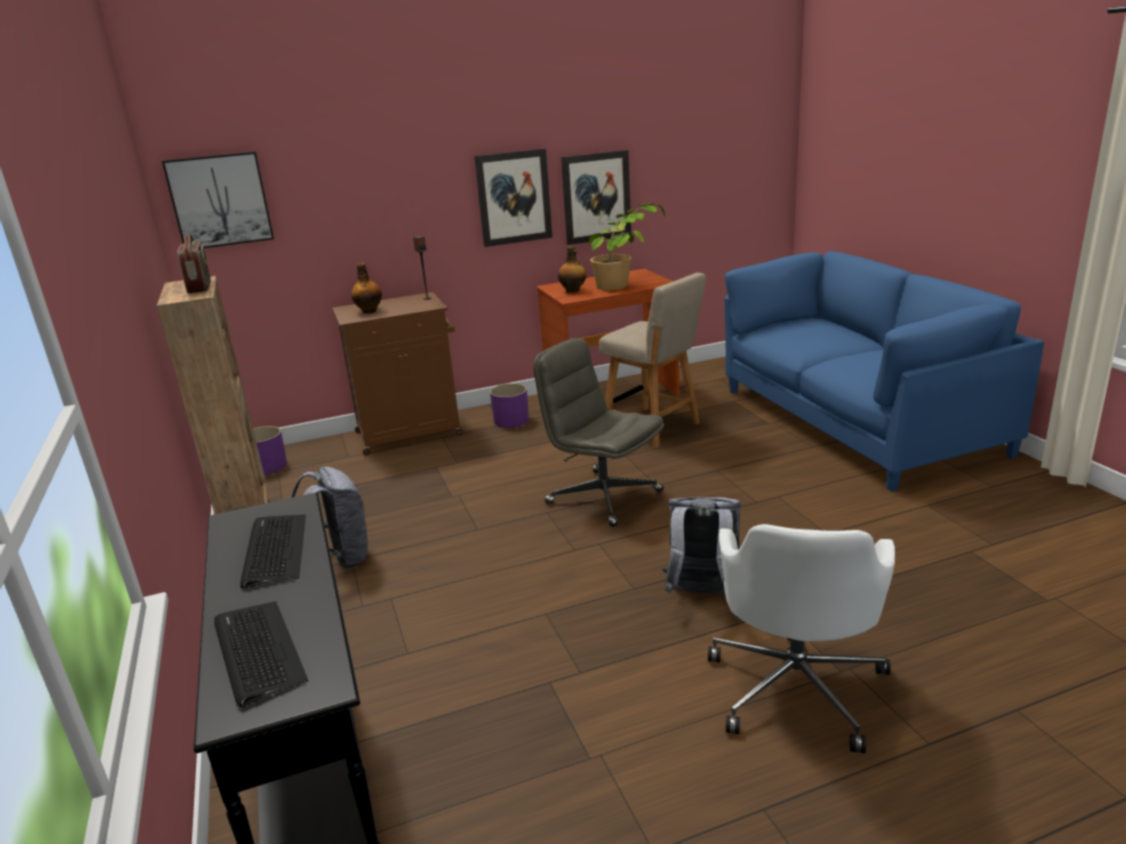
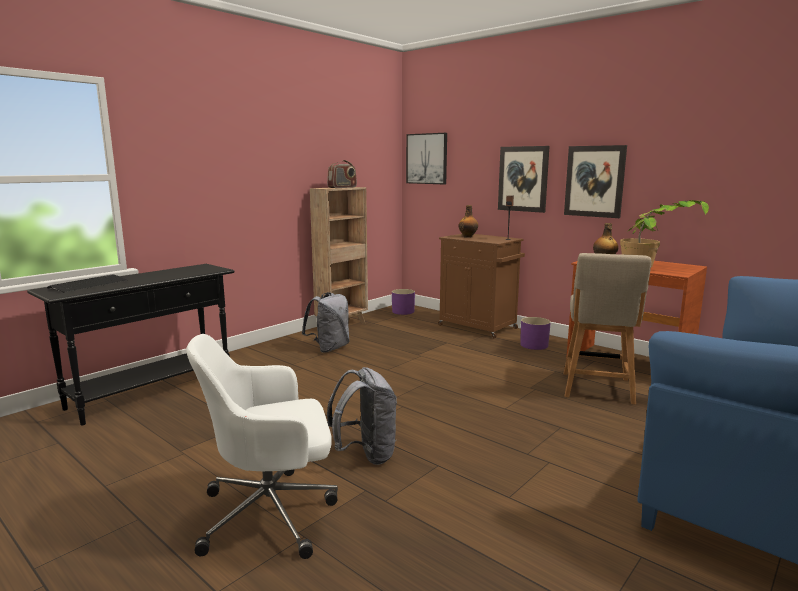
camera: 60 degrees right, 10 degrees down
(274, 550) = (174, 273): keyboard -> none
(596, 197) = (668, 192): picture -> picture (523, 179)
(602, 497) = (465, 394): grey office chair -> none

